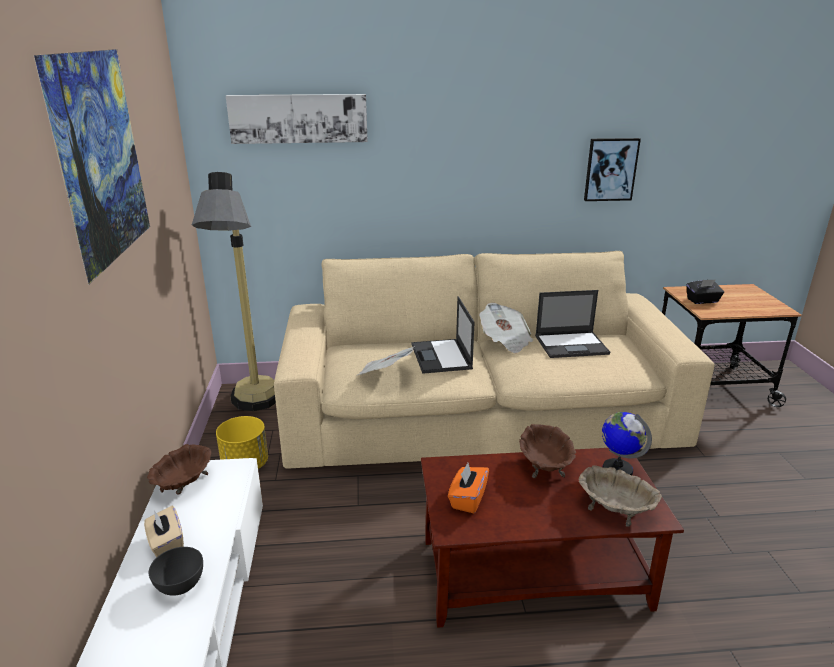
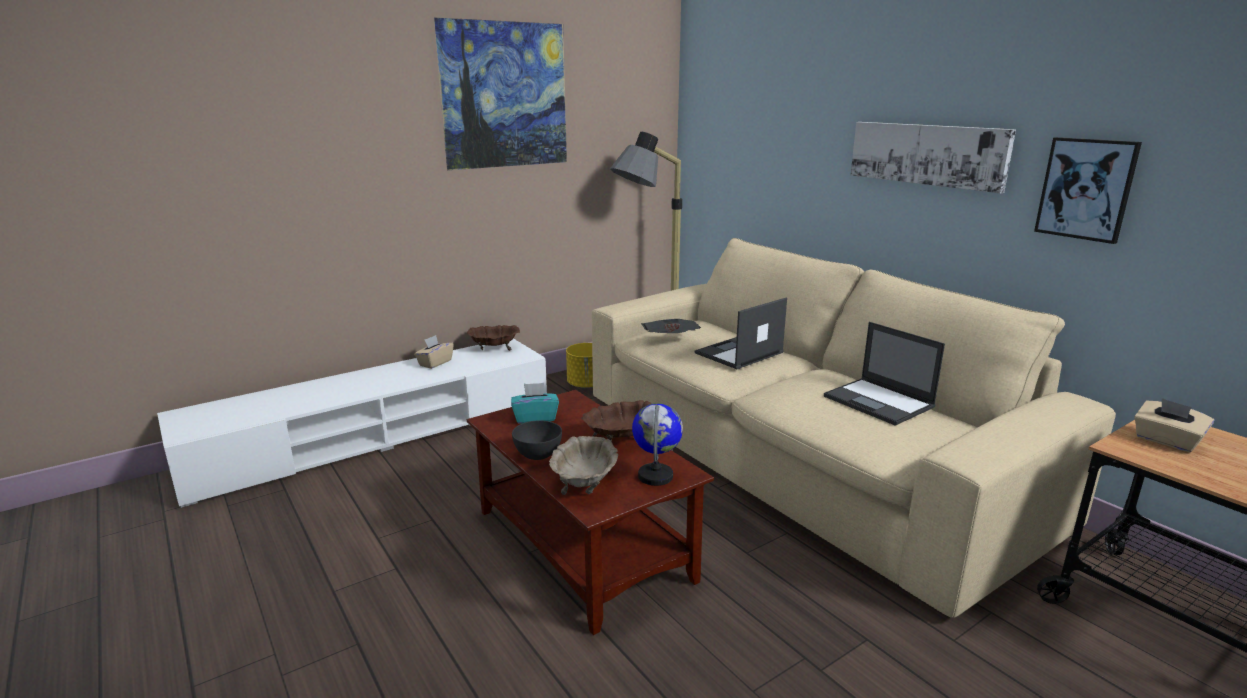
camera: 60 degrees right, 5 degrees down
(180, 585) = (403, 377): grey bowl -> grey bowl (538, 455)
(298, 118) = (749, 96): picture -> picture (927, 154)
(467, 499) = (535, 418): orange tissue box -> turquoise tissue box
(505, 341) = (823, 370): newspaper -> none
(702, 301) = (1166, 441): black tissue box -> beige tissue box

